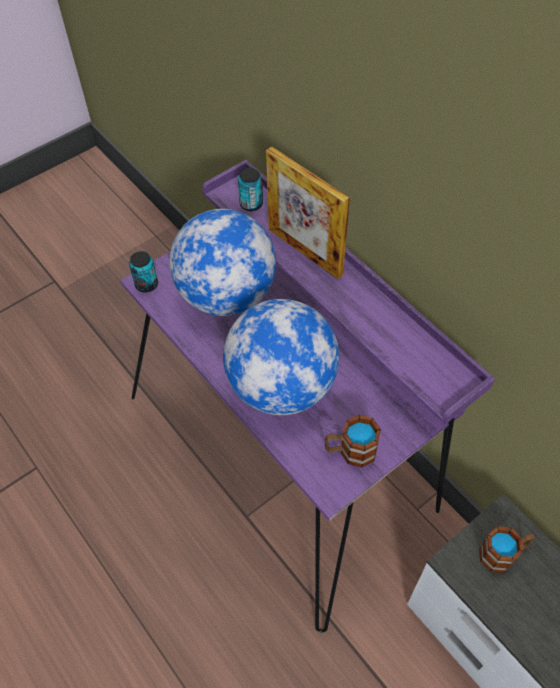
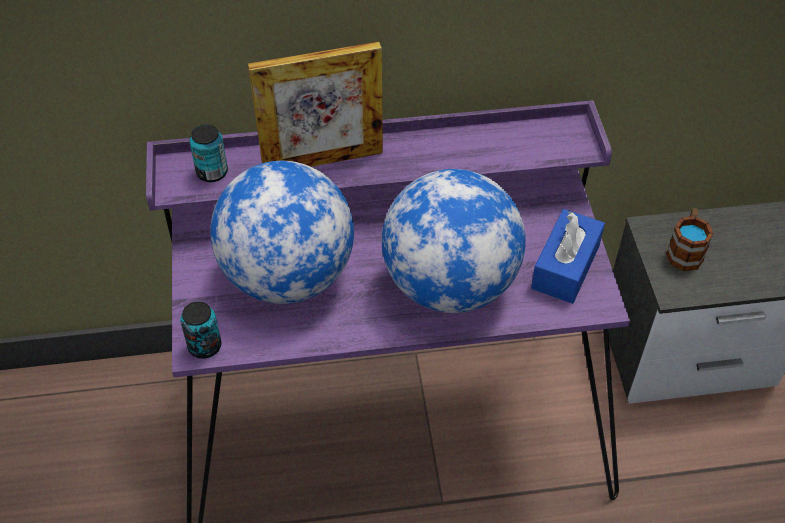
camera: 60 degrees left, 5 degrees down
(350, 451) = (565, 267): mug -> blue tissue box

